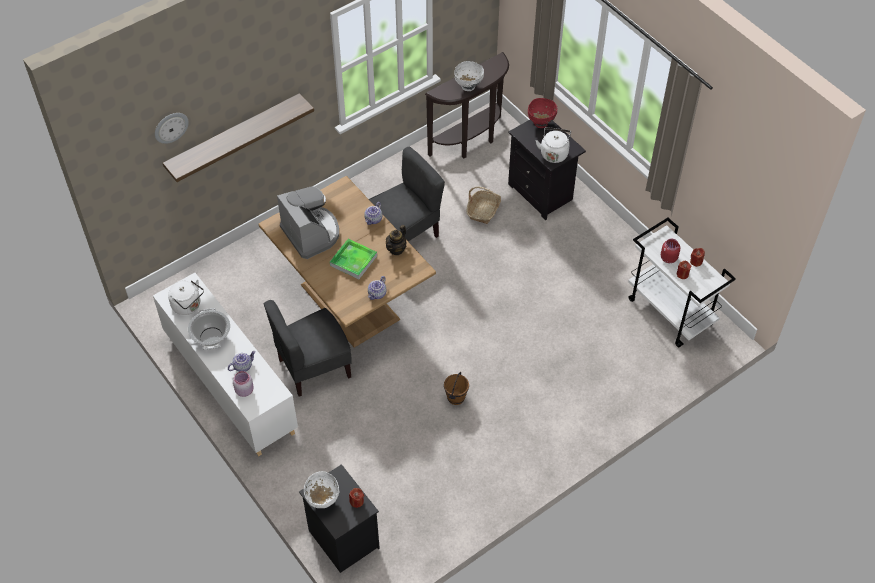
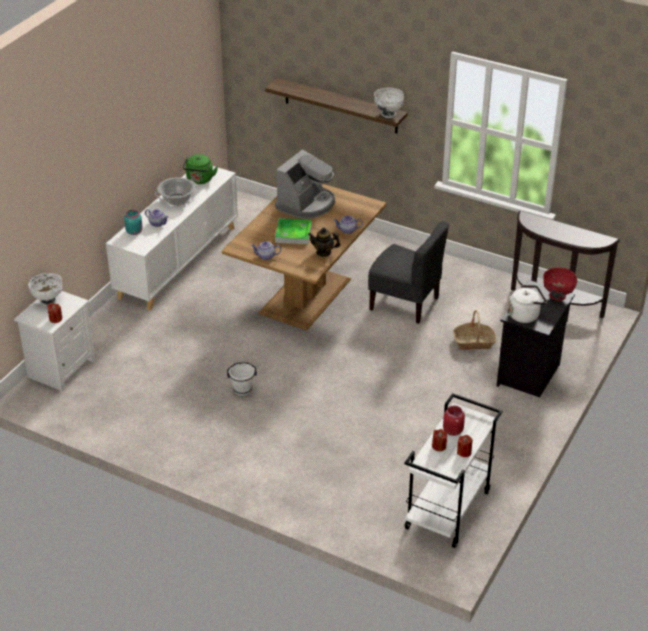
camera: 65 degrees right, 15 degrees down
(170, 127) = (290, 48): wall clock -> none
(188, 306) = (199, 180): white kettle -> green kettle
(244, 390) = (134, 231): pink jar -> turquoise jar
(314, 367) = (222, 299): grey chair -> none
(342, 538) = (61, 368): black nightstand -> white nightstand
(456, 398) = (242, 390): brown bucket -> white bucket
(468, 86) = (551, 231): white bowl -> white bowl (388, 114)

